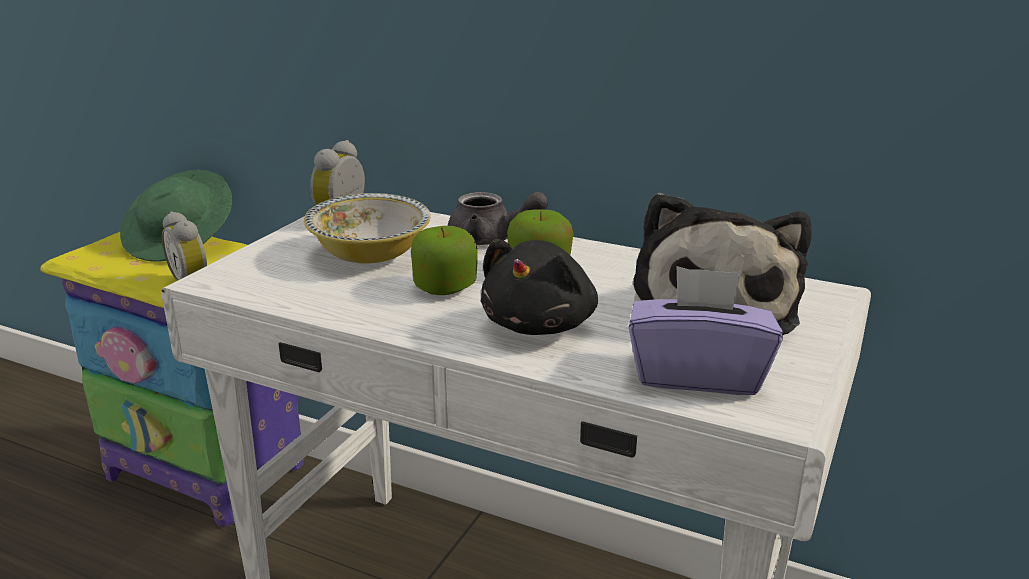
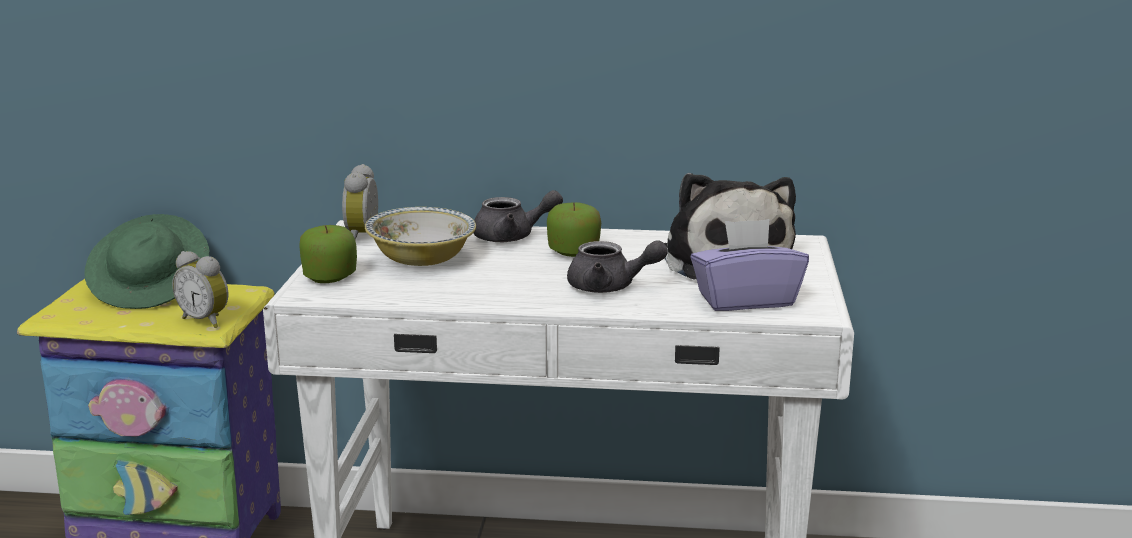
camera: 20 degrees left, 5 degrees down
(445, 288) = (511, 274): apple -> apple (330, 278)
(541, 324) = (610, 287): black plush toy -> grey teapot

